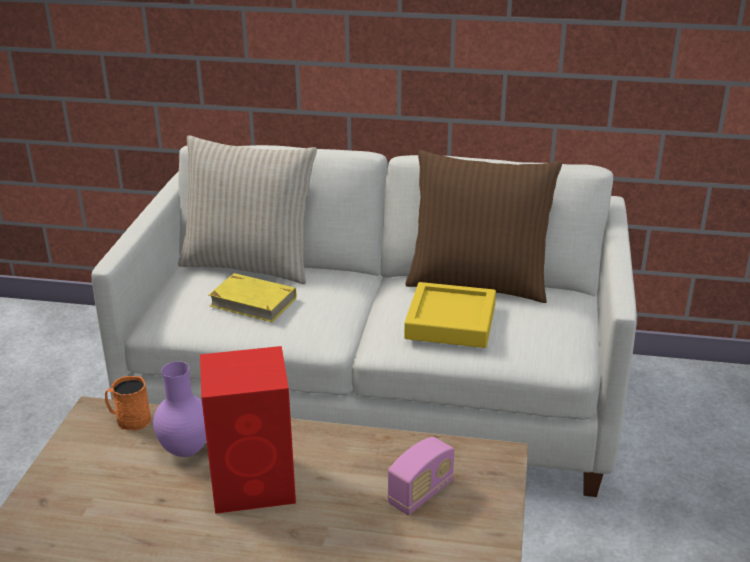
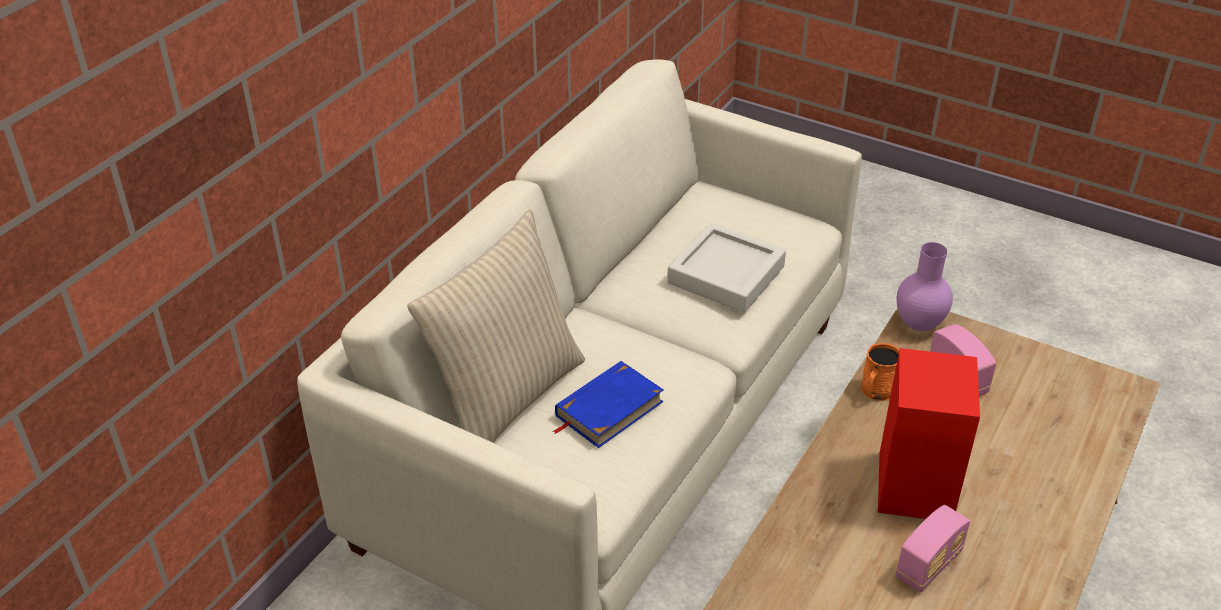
camera: 70 degrees left, 10 degrees up
(129, 420) = (770, 571): orange mug -> orange mug (876, 392)
(157, 504) = (928, 565): none -> radio
(185, 450) = (842, 530): purple vase -> purple vase (917, 325)
(253, 302) = (608, 409): yellow book -> blue book
(450, 322) = (726, 275): yellow tray -> grey tray
(478, 283) = (654, 237): brown pillow -> none

